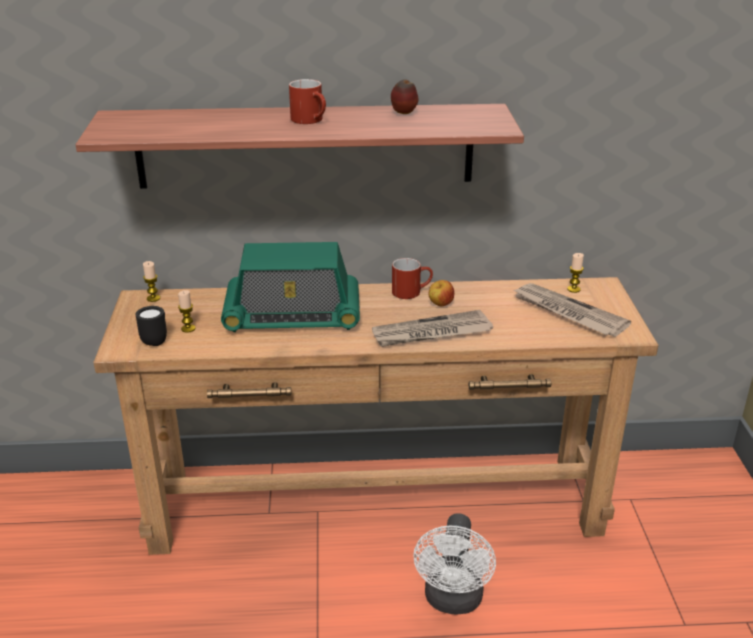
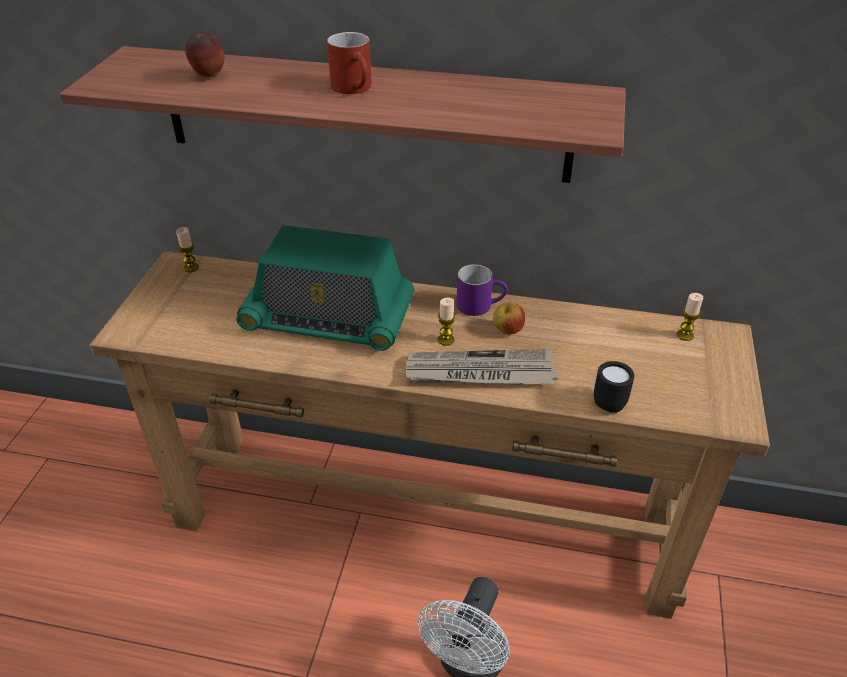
camera: 15 degrees right, 10 degrees up
(156, 340) = (167, 326): black mug -> black mug (611, 402)
(188, 328) = (208, 316): candle -> candle (446, 340)
(404, 114) = (478, 92): apple -> apple (208, 77)
(411, 291) = (480, 305): red mug -> purple mug
(567, 313) = (663, 371): newspaper -> none

